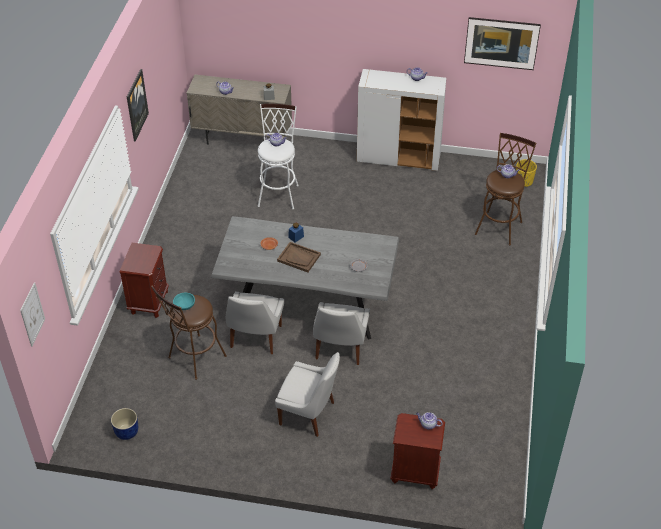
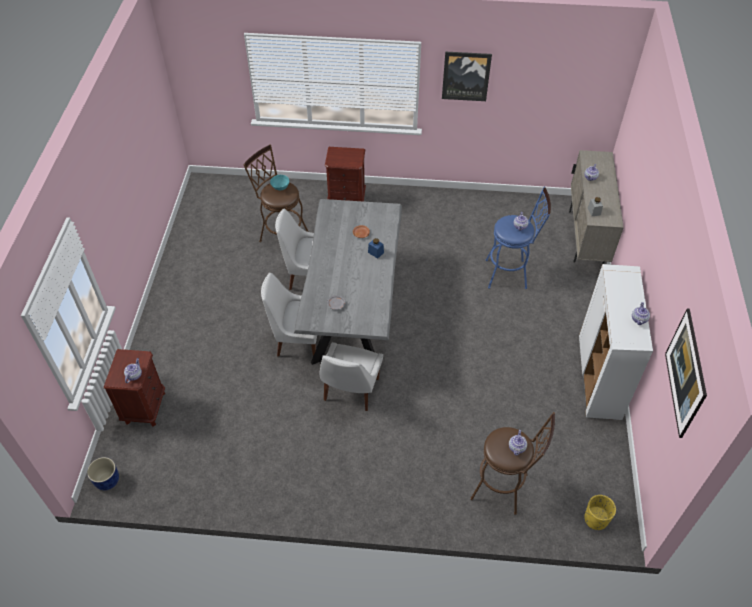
camera: 85 degrees right, 5 degrees up
(32, 314) = (188, 58): picture -> none
(126, 432) = (205, 207): blue planter -> blue planter (107, 480)
(279, 193) = (510, 274): white stool -> blue stool
(299, 258) = (346, 257): brown tray -> none
(309, 414) = (218, 322): white chair -> white chair (350, 391)

